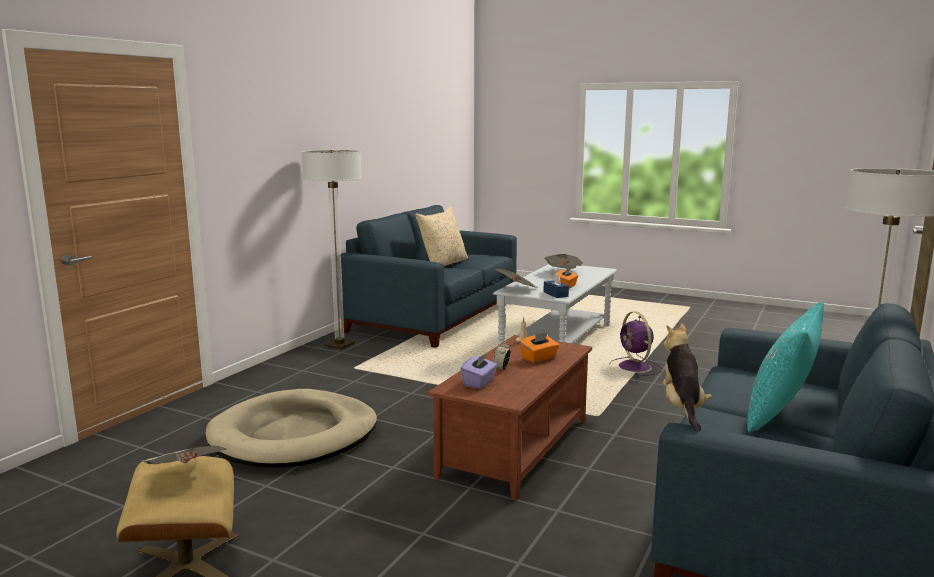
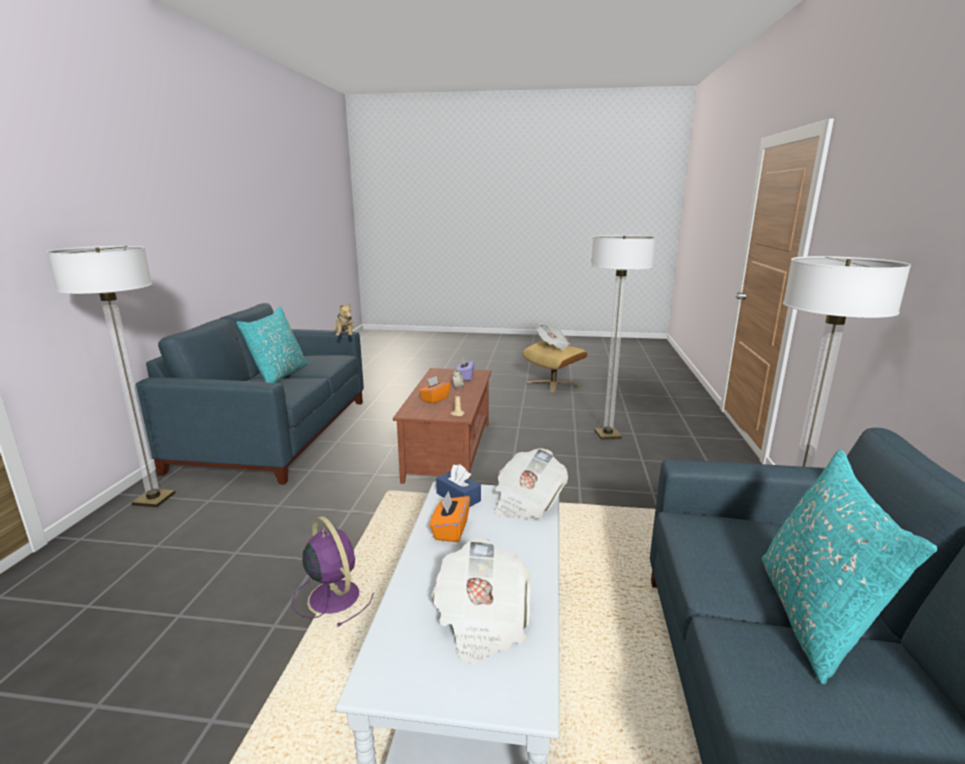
camera: 160 degrees right, 5 degrees up
(294, 435) = (607, 435): beige dog bed -> floor lamp
(443, 264) = (814, 617): beige pillow -> turquoise pillow

